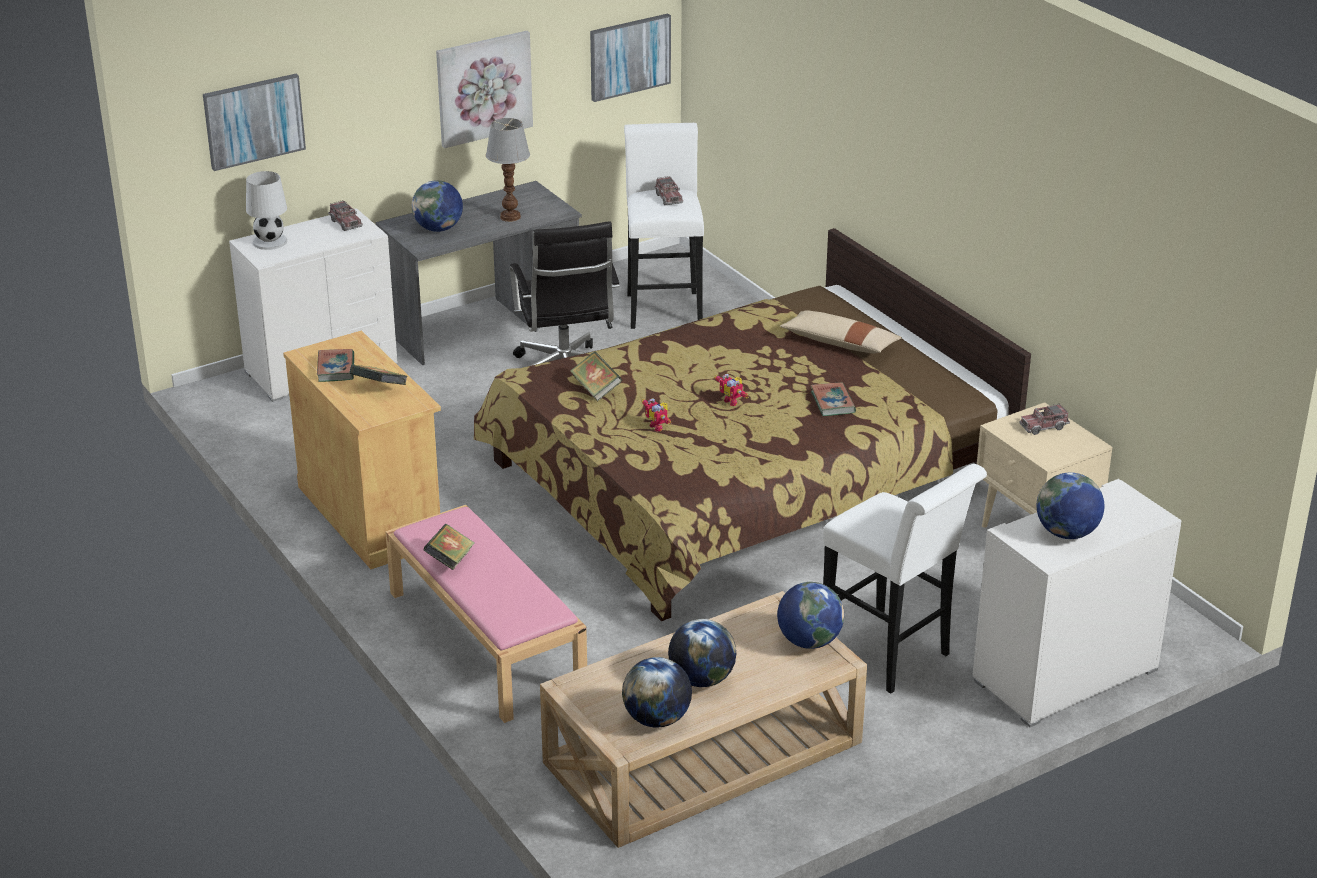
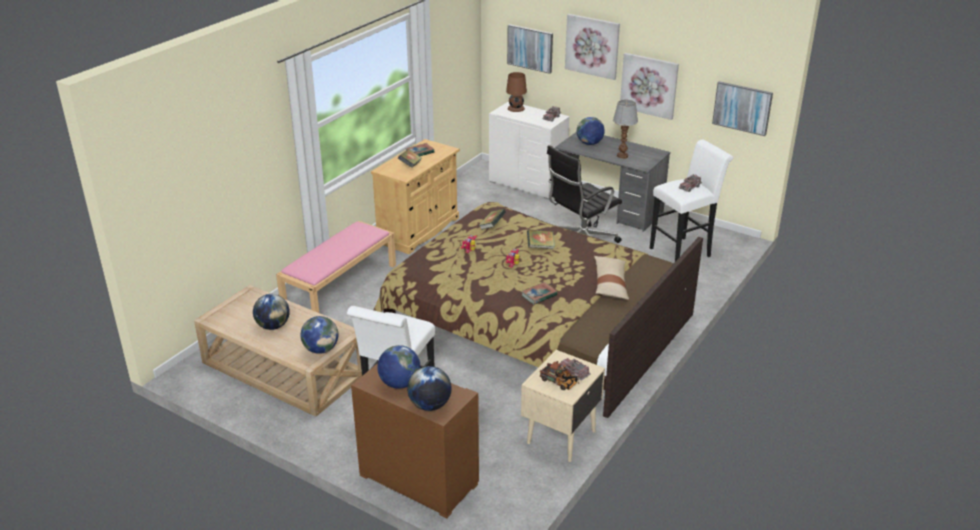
camera: 65 degrees right, 0 degrees up
(270, 241) = (516, 108): white table lamp -> brown table lamp
(375, 64) = (592, 46): none -> picture
(450, 560) = (338, 239): book -> book (540, 247)
(657, 719) = (235, 322): globe -> globe (430, 405)
(1060, 442) = (560, 383): none -> toy truck
(1066, 676) = (418, 480): white dresser -> brown dresser

